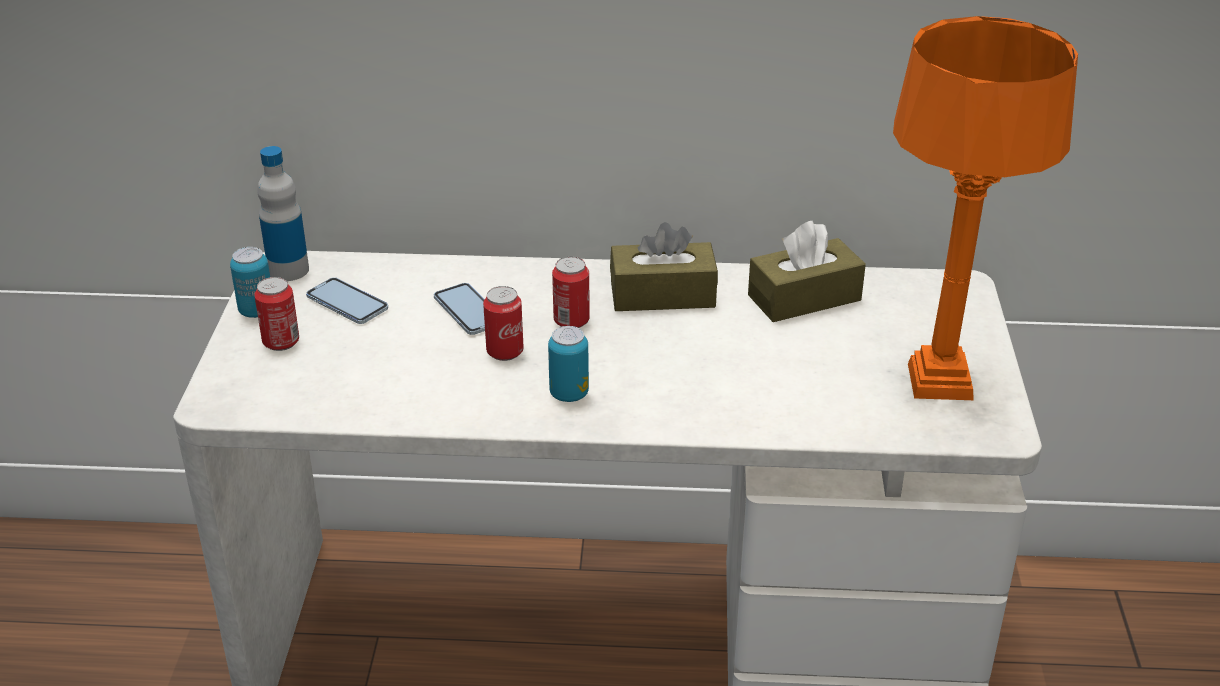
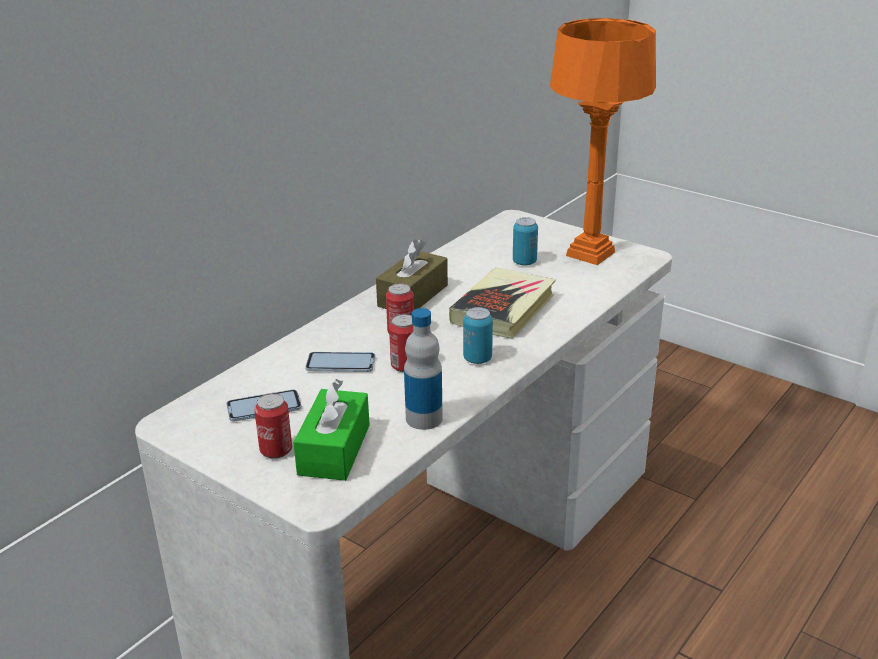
camera: 55 degrees left, 5 degrees down
(257, 311) = (218, 450): can -> can (524, 262)
(288, 270) = (182, 420): bottle -> bottle (424, 418)
(309, 374) = (334, 449): none -> green tissue box
(704, 368) = (503, 309): none -> book
(804, 298) = (471, 259): brown tissue box -> none

